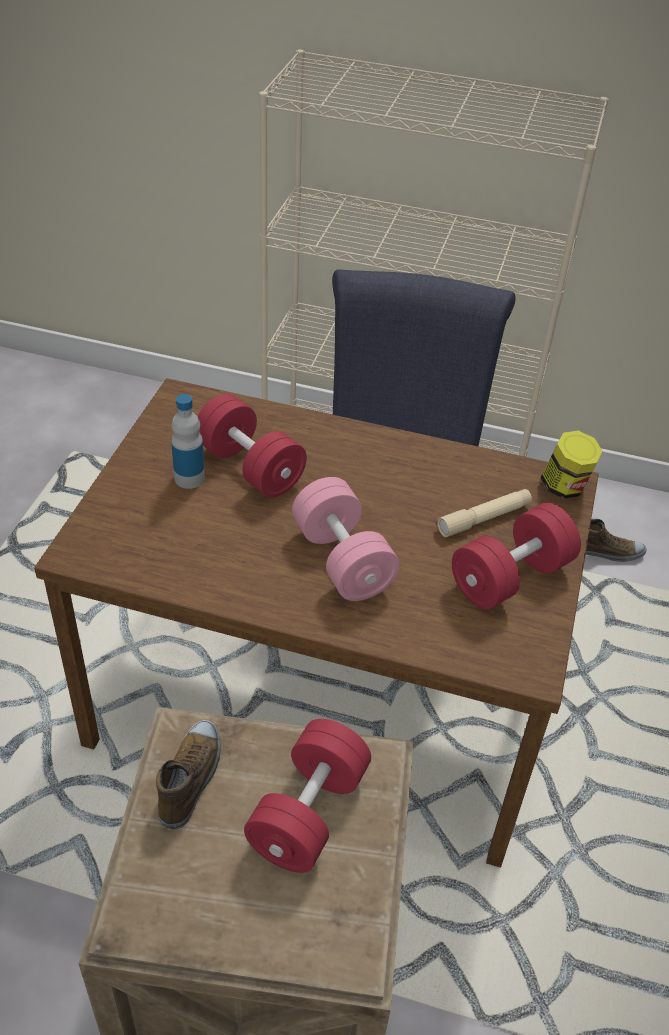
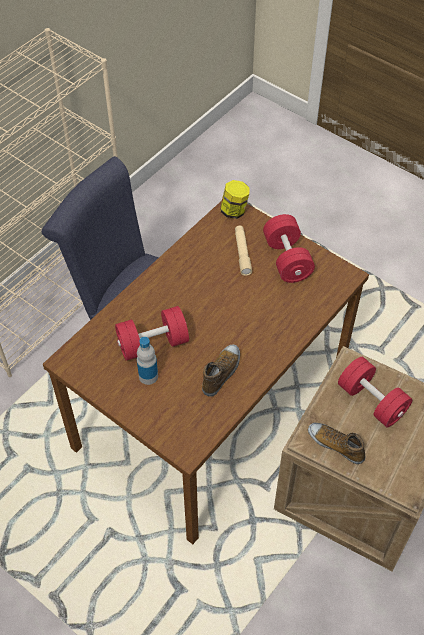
camera: 65 degrees left, 10 degrees up
(342, 560) = (246, 324): pink dumbbell -> none
(607, 552) = (173, 231): shoe -> shoe (221, 373)

